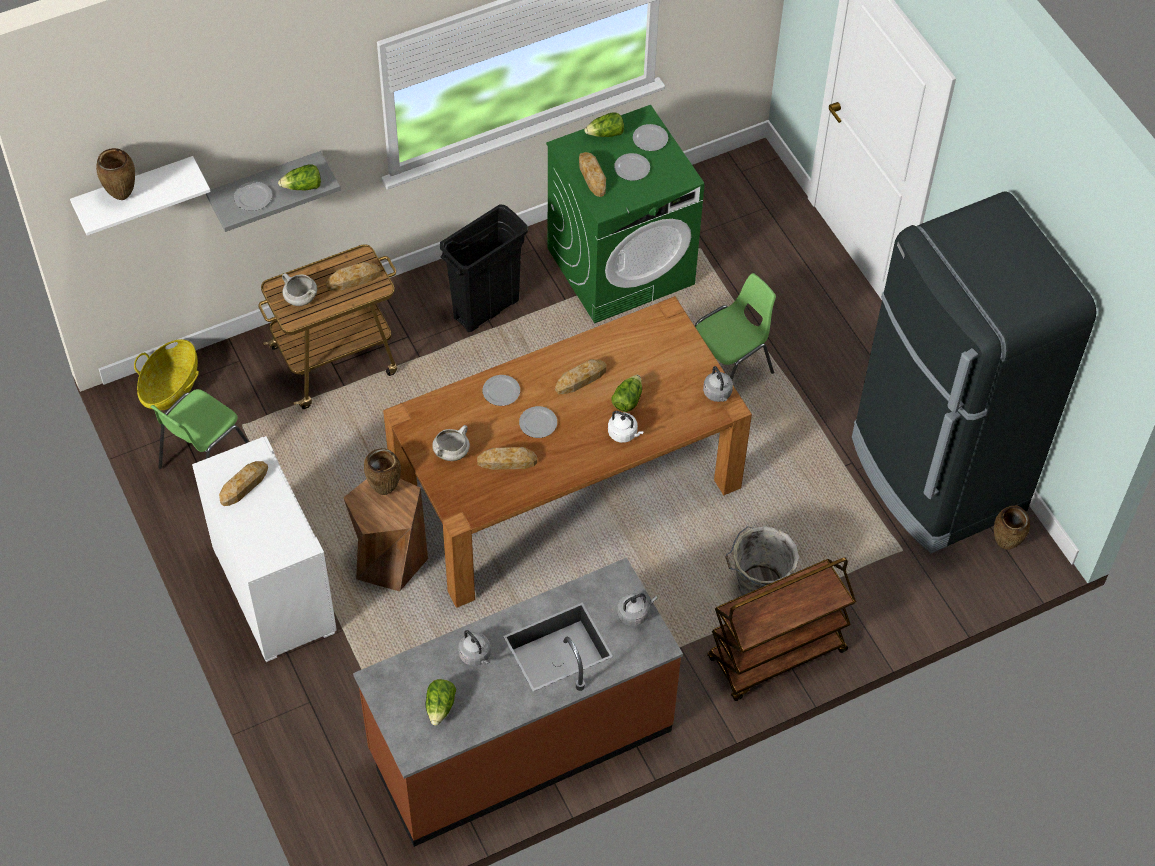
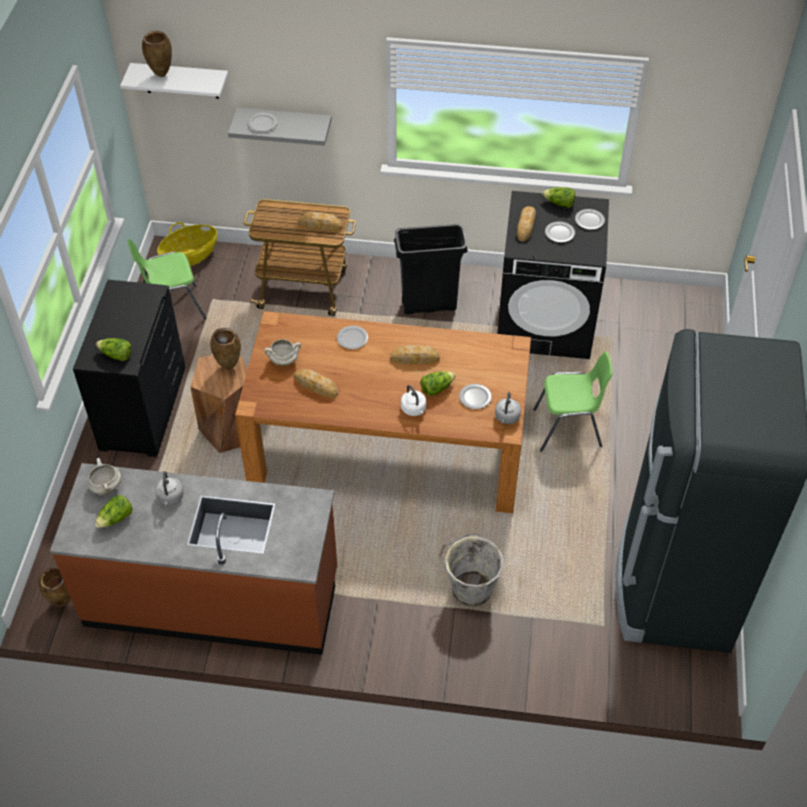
camera: 35 degrees right, 5 degrees down
(244, 485) = (126, 308): bread -> none
(272, 590) = (142, 408): white dresser -> black dresser
(300, 298) = (276, 220): white cooking pot -> white cooking pot (105, 486)
(303, 187) = (299, 131): lettuce -> lettuce (116, 355)
(537, 423) = (359, 371): plate -> plate (474, 397)
(621, 266) = (546, 322): green washing machine -> black washing machine
(634, 614) = (305, 533): grey kettle -> none
(776, 656) = (443, 647): brown cart -> none
(1005, 545) = (692, 669): brown vase -> brown vase (63, 603)

